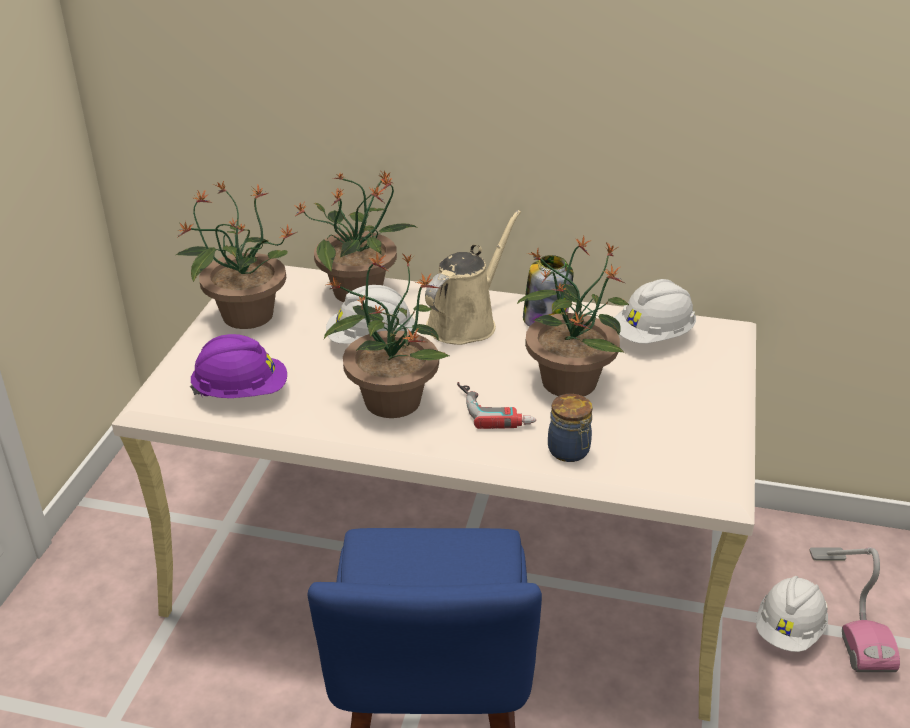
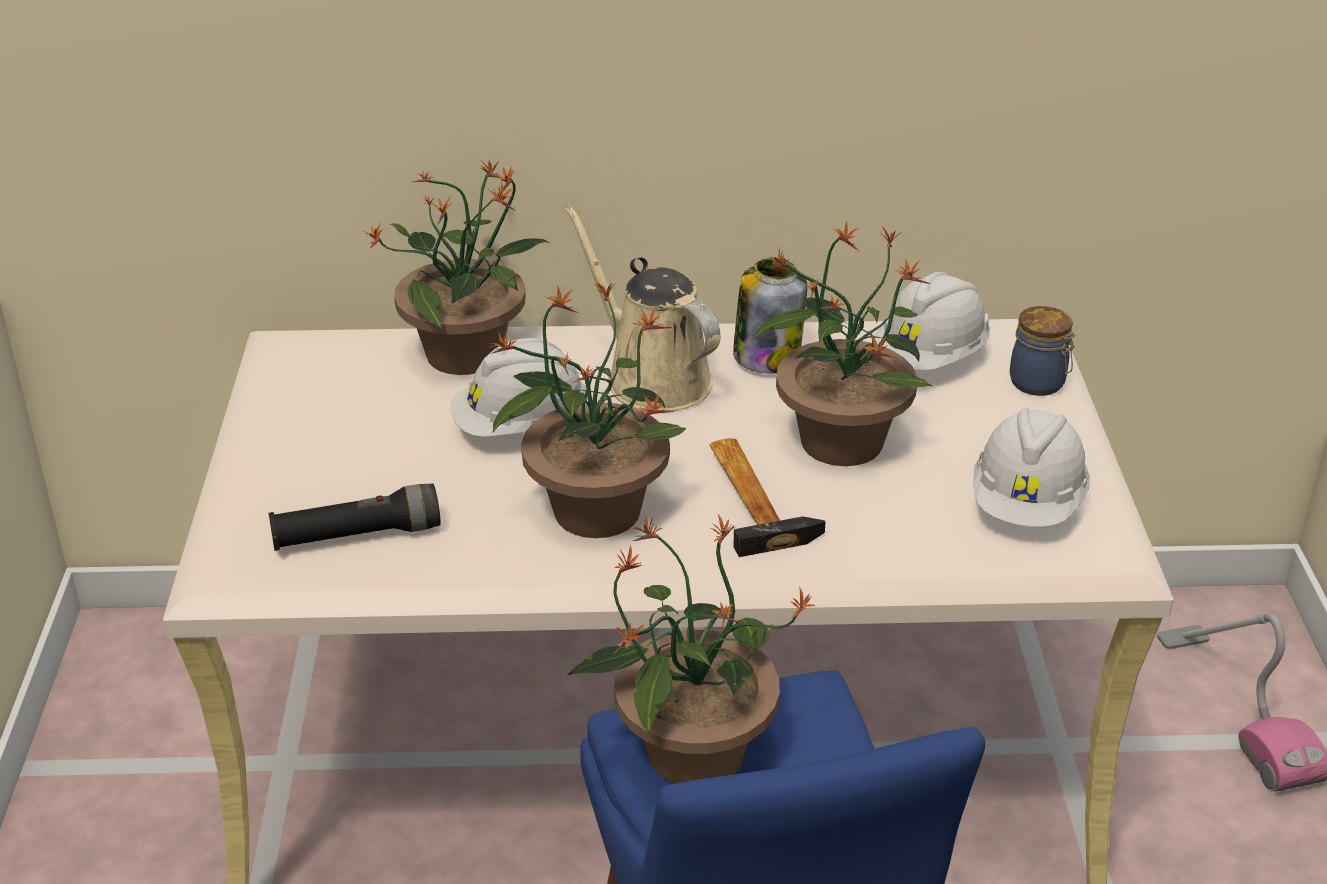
camera: 15 degrees left, 0 degrees up
(241, 392) = (357, 536): purple hard hat -> black flashlight
(246, 315) = (304, 416): potted plant -> potted plant (691, 752)
(465, 322) = (651, 377): beige watering can -> beige watering can turned 60 degrees counterclockwise
(495, 408) = (754, 497): power drill -> hammer
(569, 451) = (887, 542): jar -> jar (1039, 384)
(789, 629) = (1167, 752): white hard hat -> white hard hat (1027, 504)

